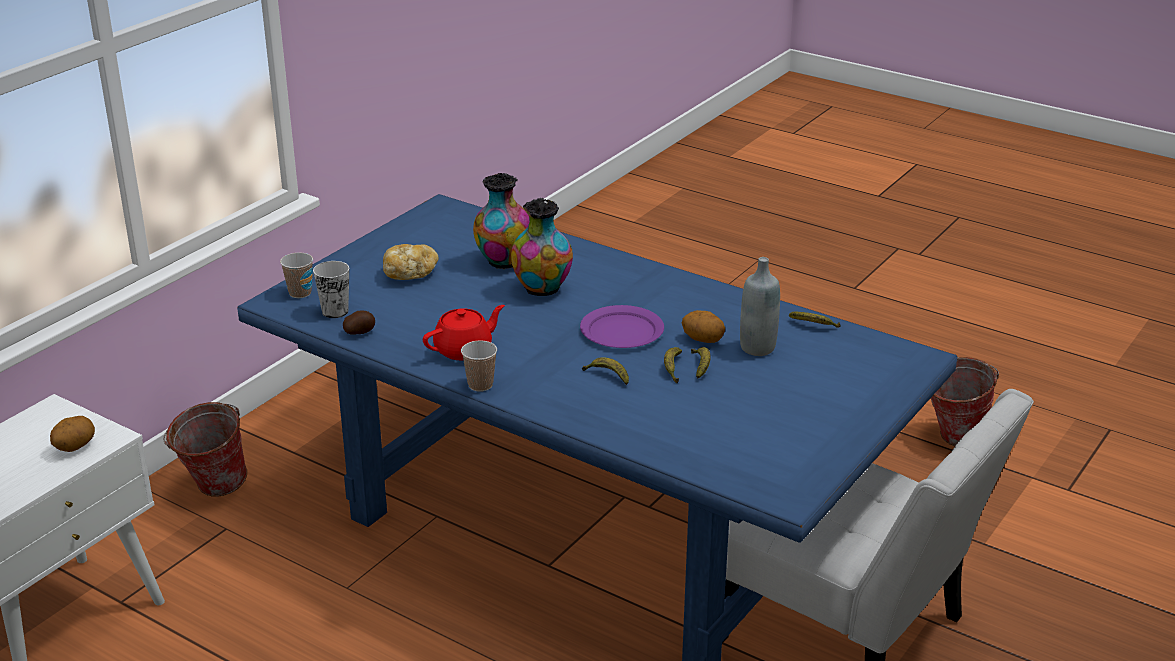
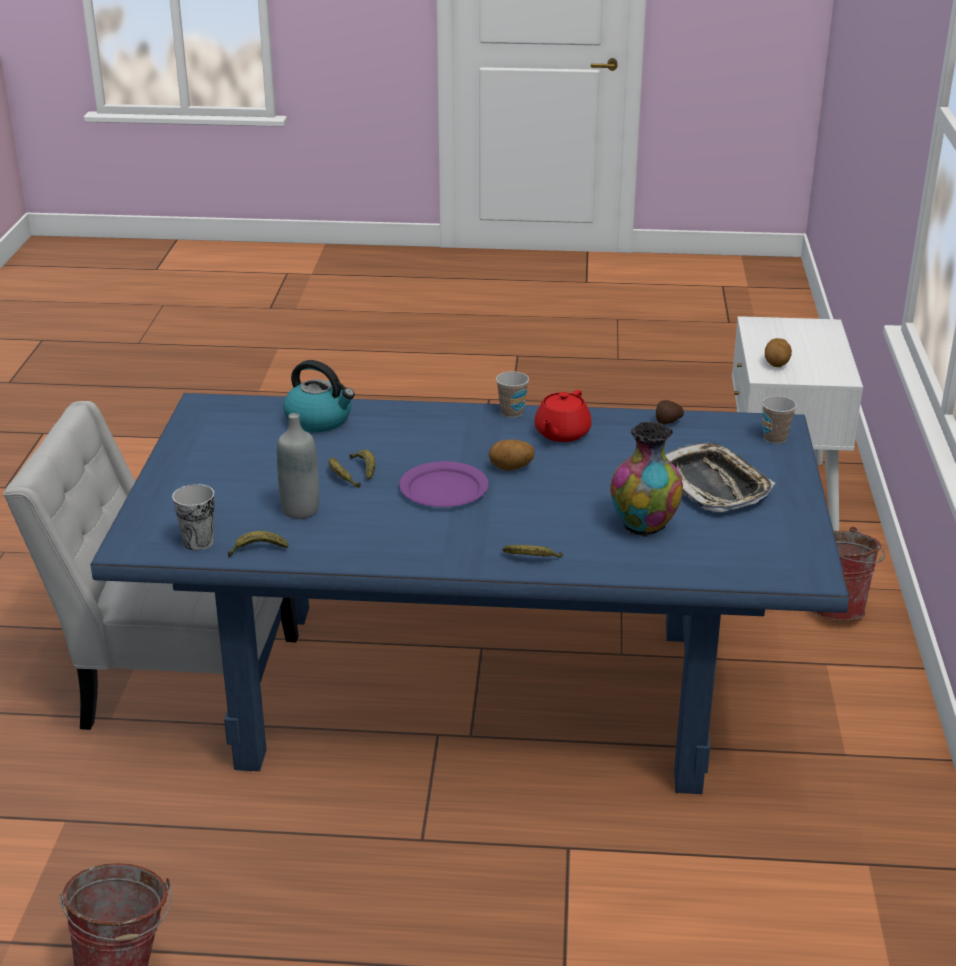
camera: 150 degrees right, 0 degrees up
(335, 311) = (717, 432): cup -> cup (198, 542)
(410, 273) = (713, 485): bread -> tray
(542, 289) = (567, 507): vase -> none
(607, 376) = (416, 447): banana -> banana (532, 559)
(674, 435) = (319, 420): none -> kettle
(703, 340) = (359, 503): potato -> potato (511, 468)

